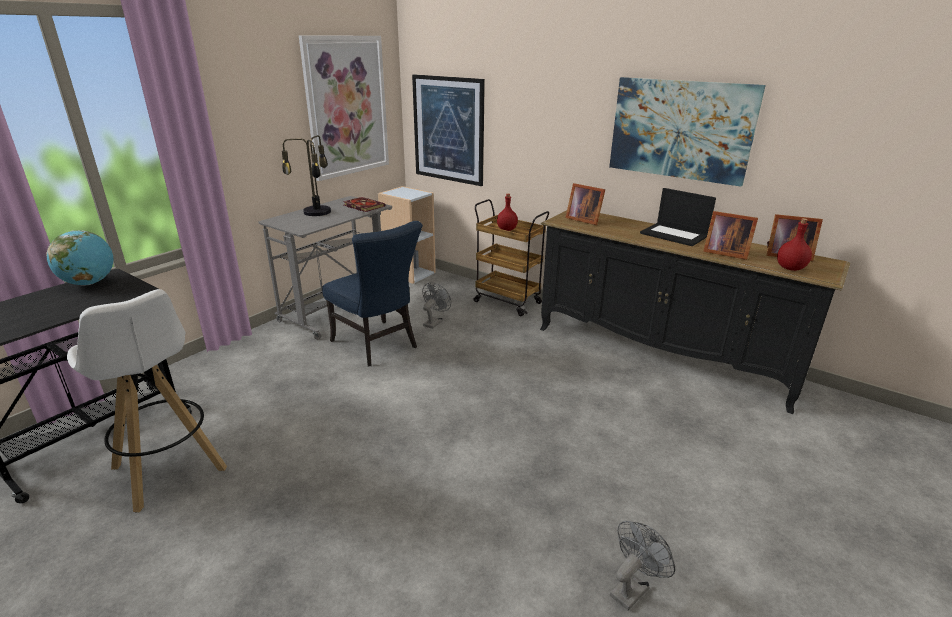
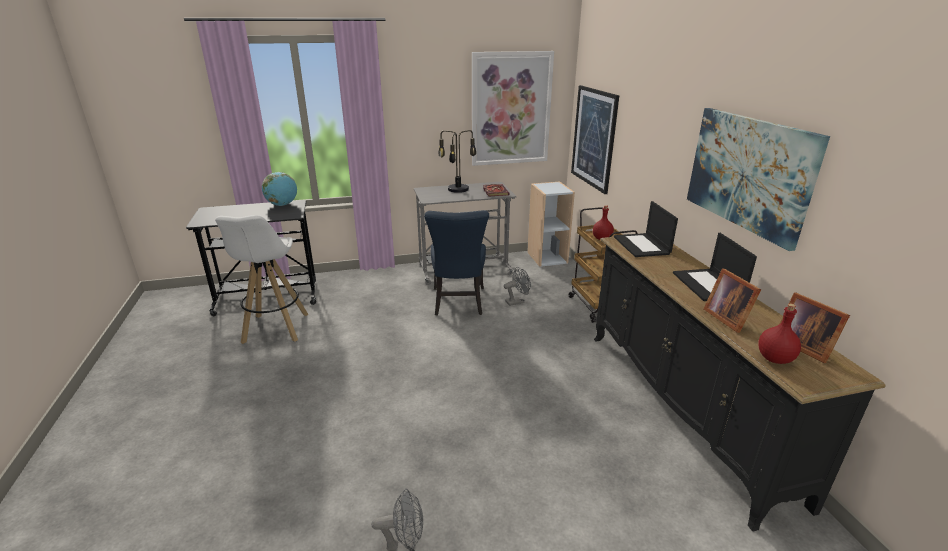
camera: 40 degrees right, 0 degrees up
(583, 219) = (642, 245): picture frame -> laptop

